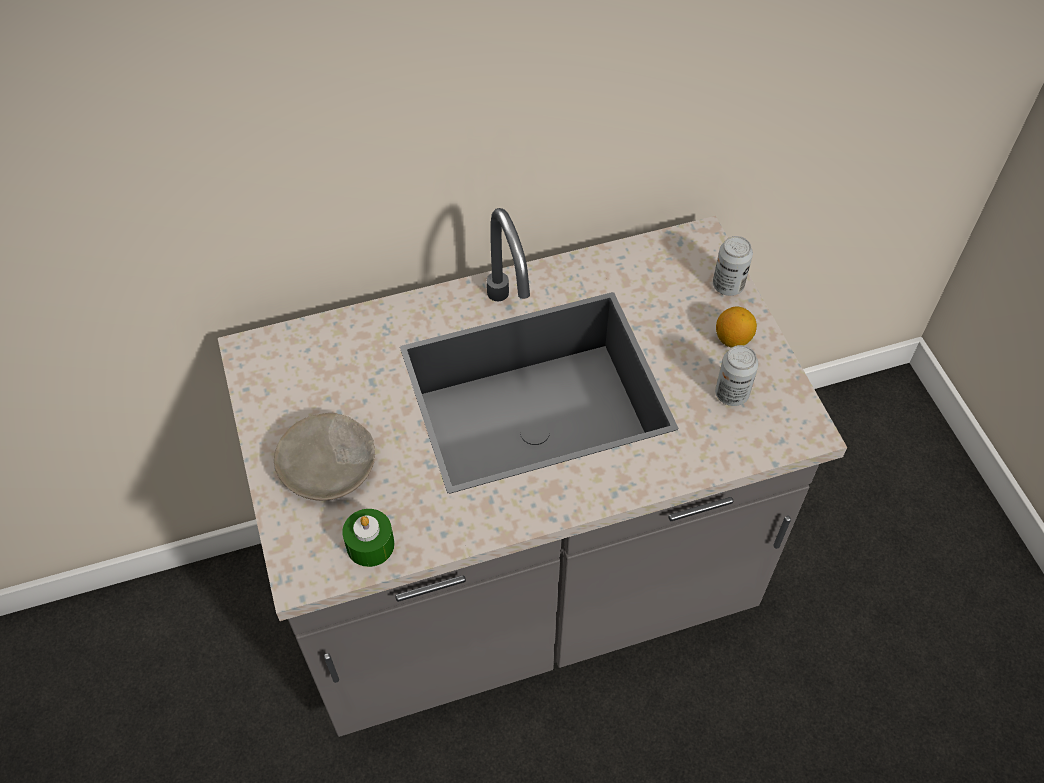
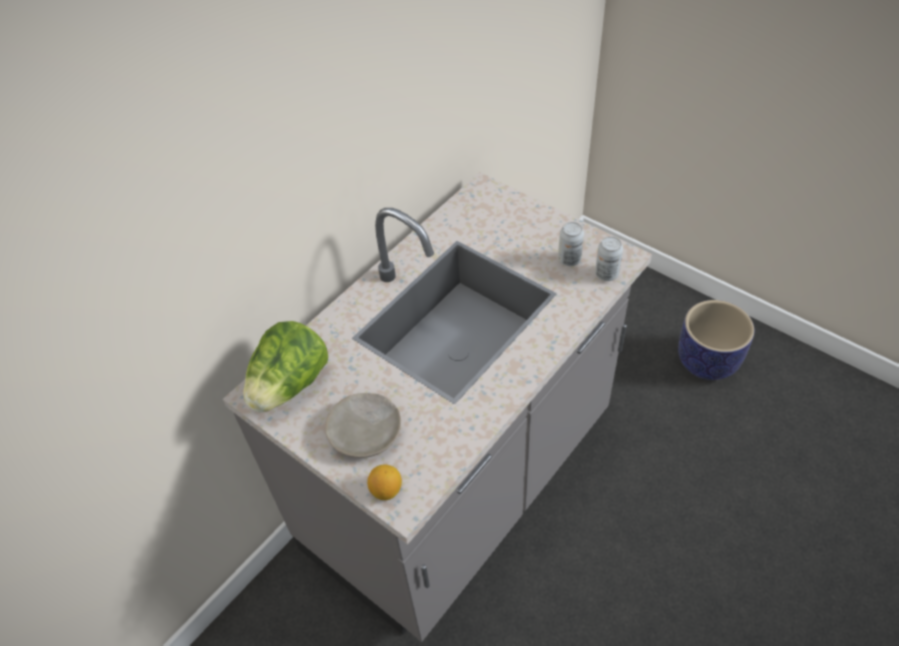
camera: 30 degrees left, 5 degrees down
(294, 364) = (290, 385): none -> lettuce
(370, 545) = (432, 461): green candle -> none
(728, 285) = (518, 204): can -> can (606, 274)
(733, 339) = (545, 231): lemon -> lemon (386, 490)
(952, 629) = (707, 361): none -> planter

